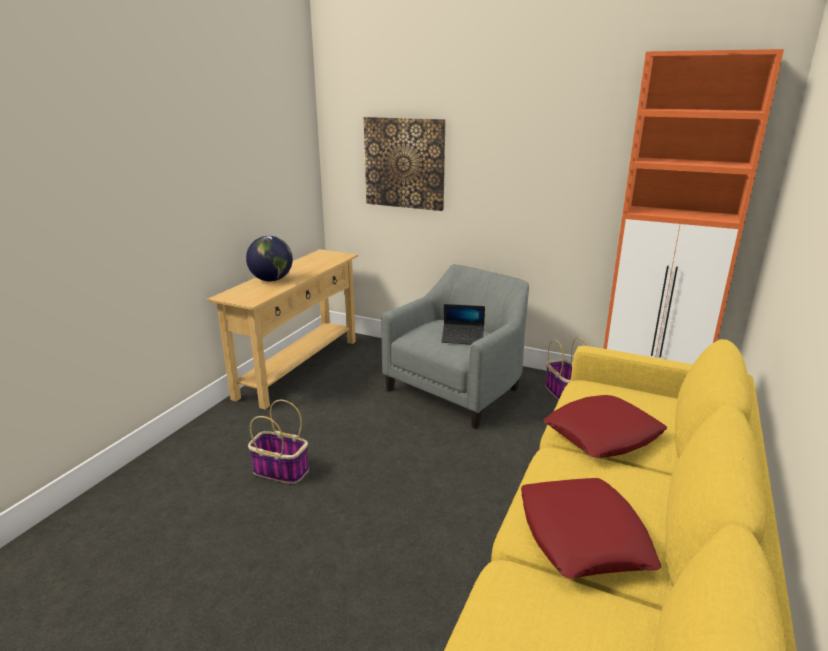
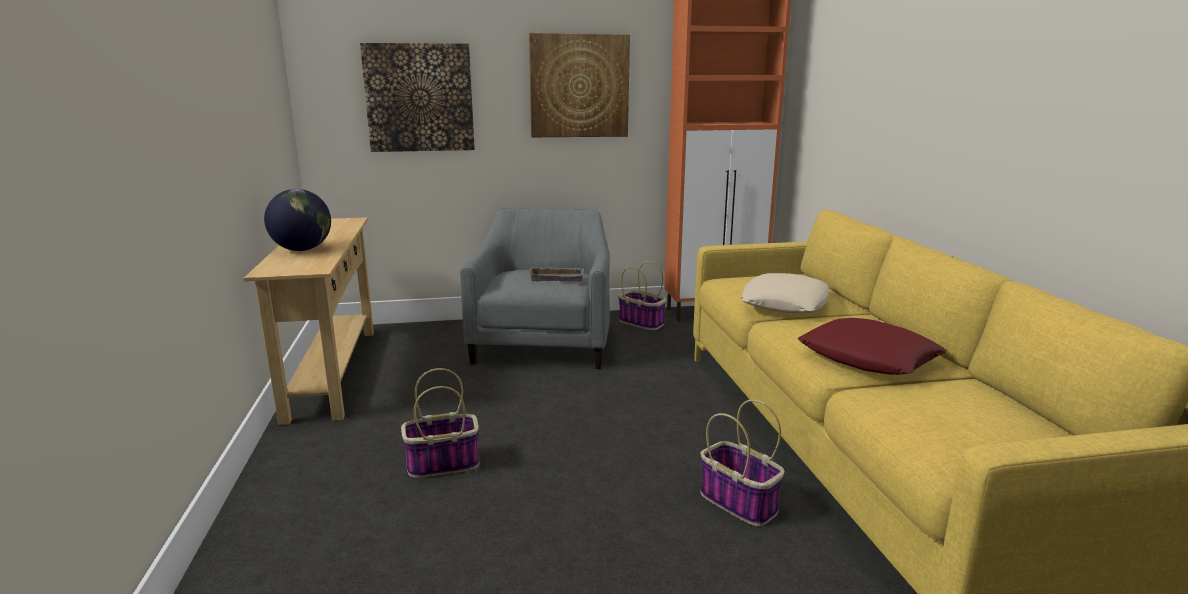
camera: 35 degrees left, 5 degrees down
(436, 611) = (740, 502): none -> basket
(463, 338) = (557, 277): laptop -> grey tray
(539, 161) = (579, 86): none -> picture
(602, 434) = (785, 303): red pillow -> beige pillow

